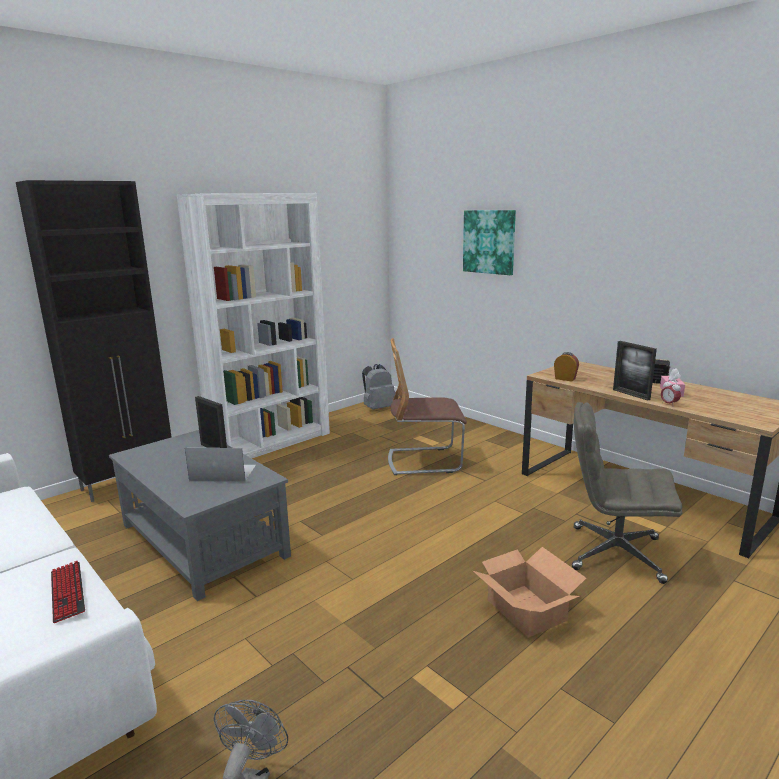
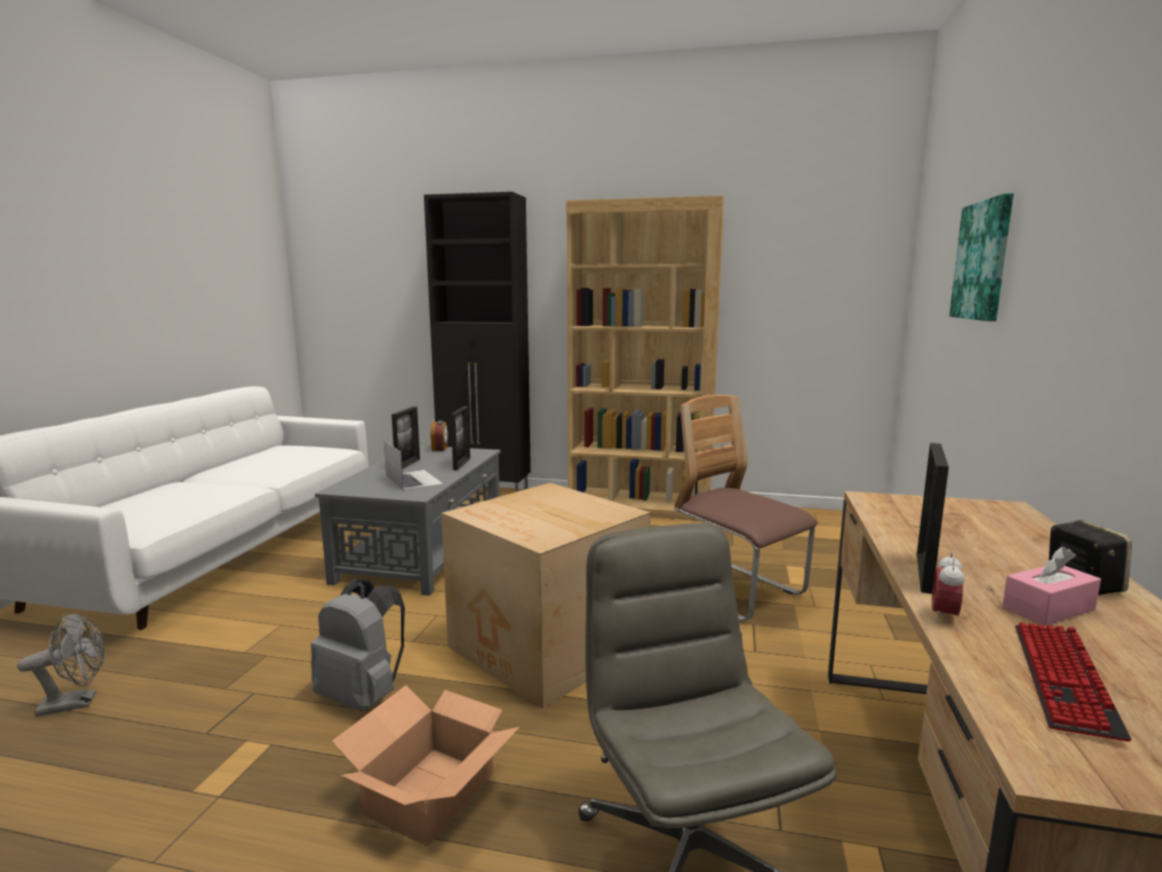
camera: 55 degrees right, 5 degrees down
(67, 592) = (189, 503): keyboard -> keyboard (1063, 679)
(172, 467) = (408, 464): none -> picture frame
(271, 441) = (641, 507): white bookcase -> brown bookcase
(378, 408) = (824, 521): grey backpack -> grey backpack (363, 696)
(418, 533) = (547, 648): none -> cardboard box
(565, 378) = (892, 513): alarm clock -> alarm clock (440, 449)

